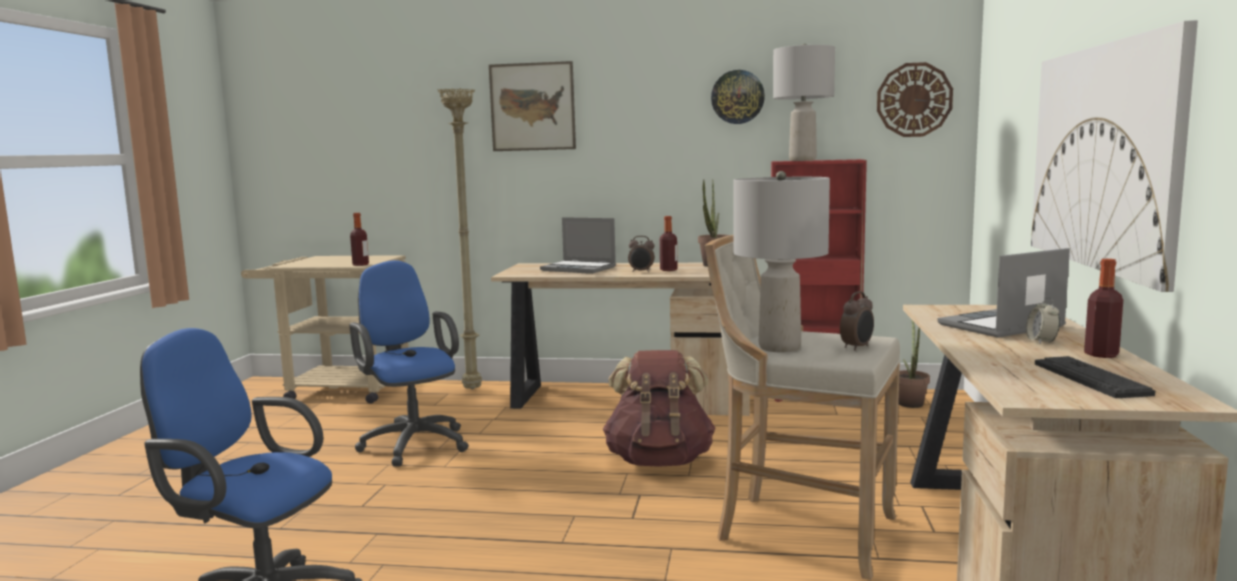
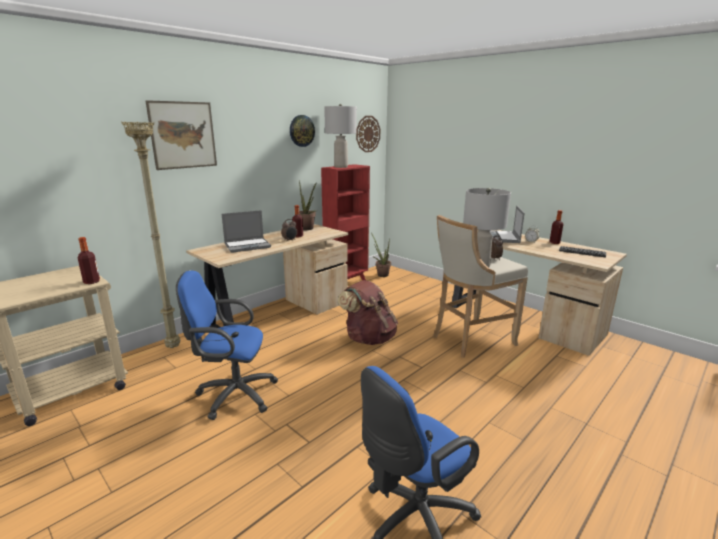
camera: 55 degrees left, 10 degrees up
(1102, 157) = (519, 170): picture -> none

